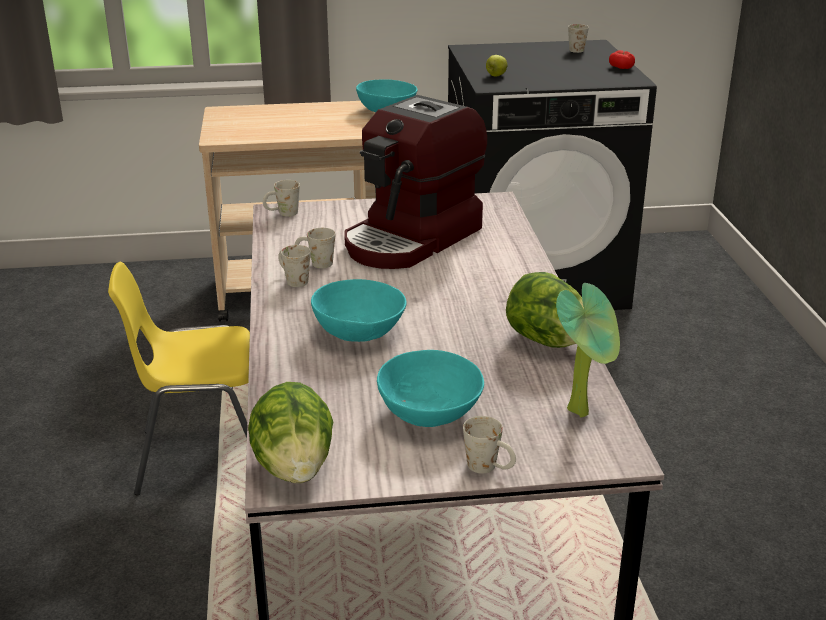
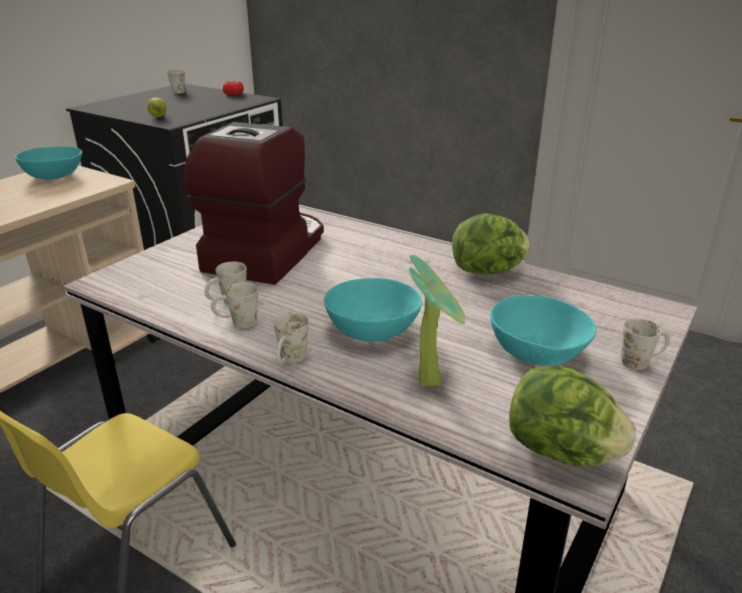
camera: 50 degrees left, 0 degrees up
(282, 214) = (112, 280): white mug -> white mug (290, 361)
(413, 239) = (265, 252): coffee machine -> coffee machine turned 150 degrees counterclockwise
(583, 411) = (595, 298): potted plant -> potted plant (432, 380)

